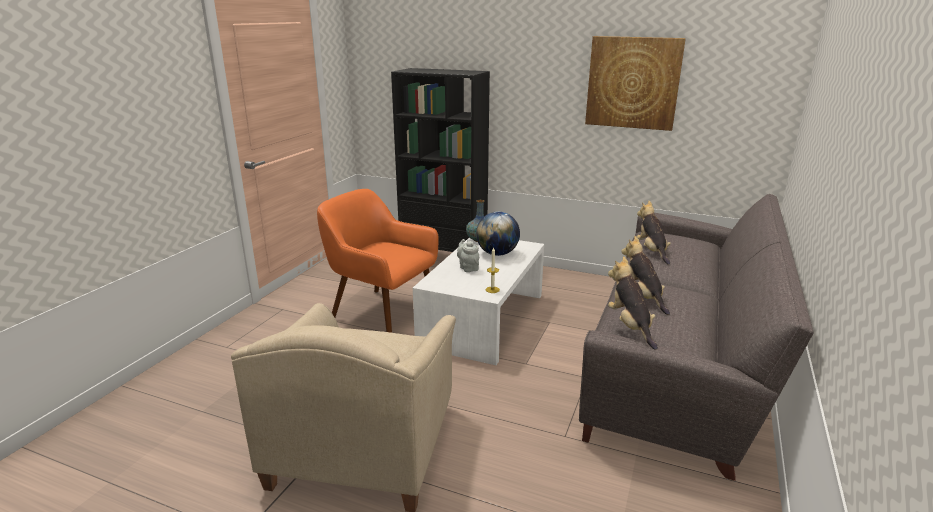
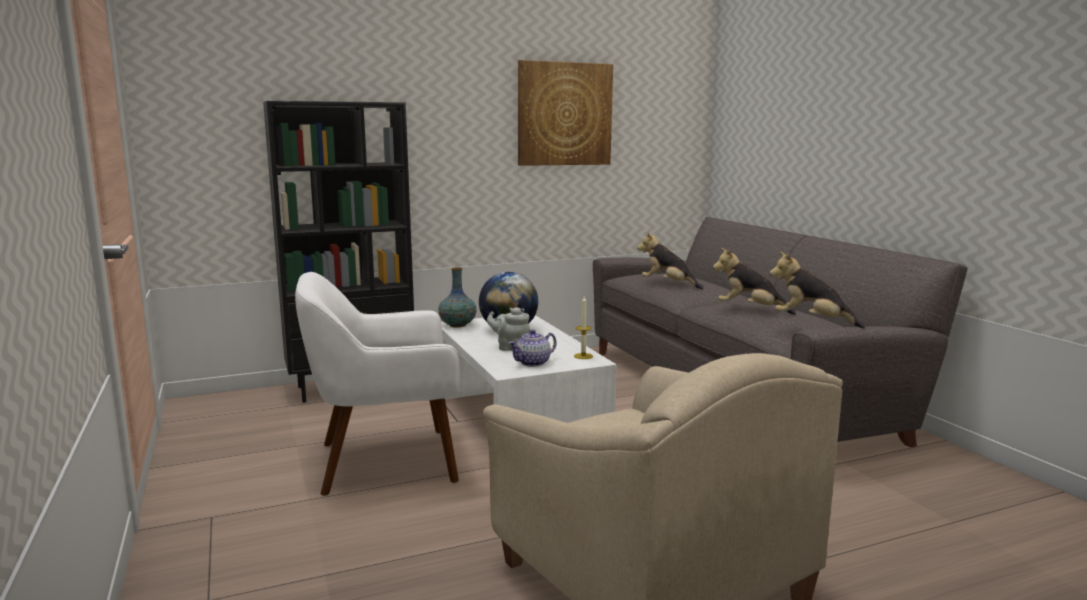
camera: 45 degrees left, 10 degrees down
(382, 313) = (384, 462): orange armchair -> white armchair
(455, 283) = (533, 363): none -> teapot

